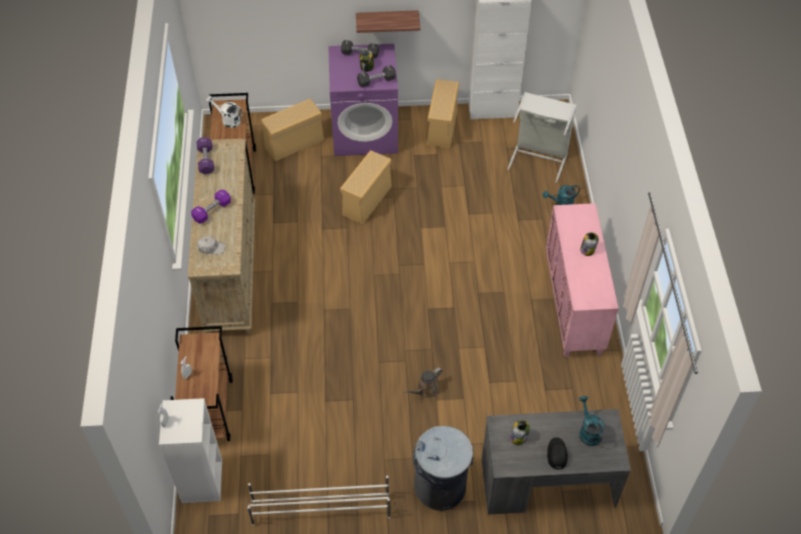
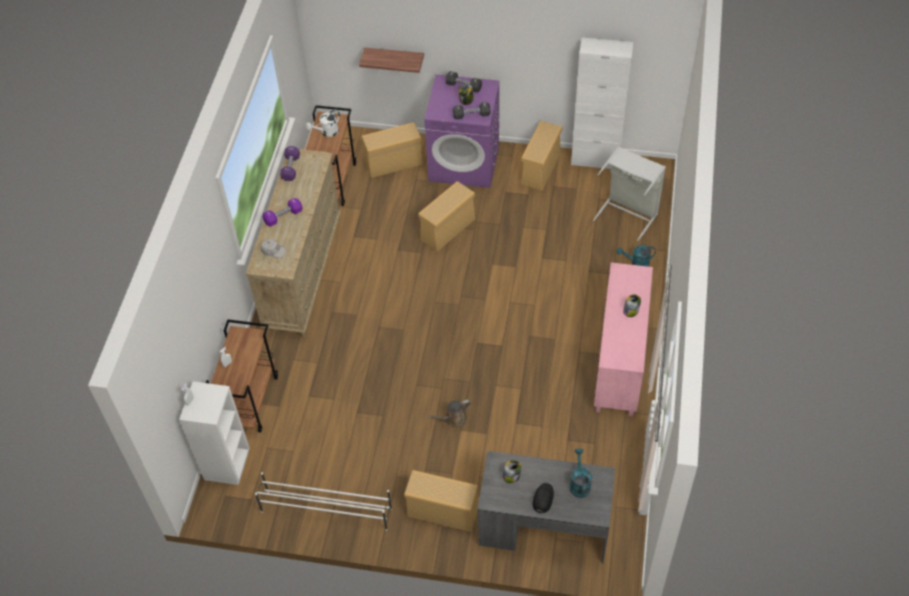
camera: 15 degrees right, 0 degrees up
(228, 120) = (327, 132): white watering can -> white watering can turned 75 degrees counterclockwise
(387, 20) = (493, 57): shelf -> shelf (394, 58)
(440, 487) = (441, 512): grey trash can -> beige storage box

